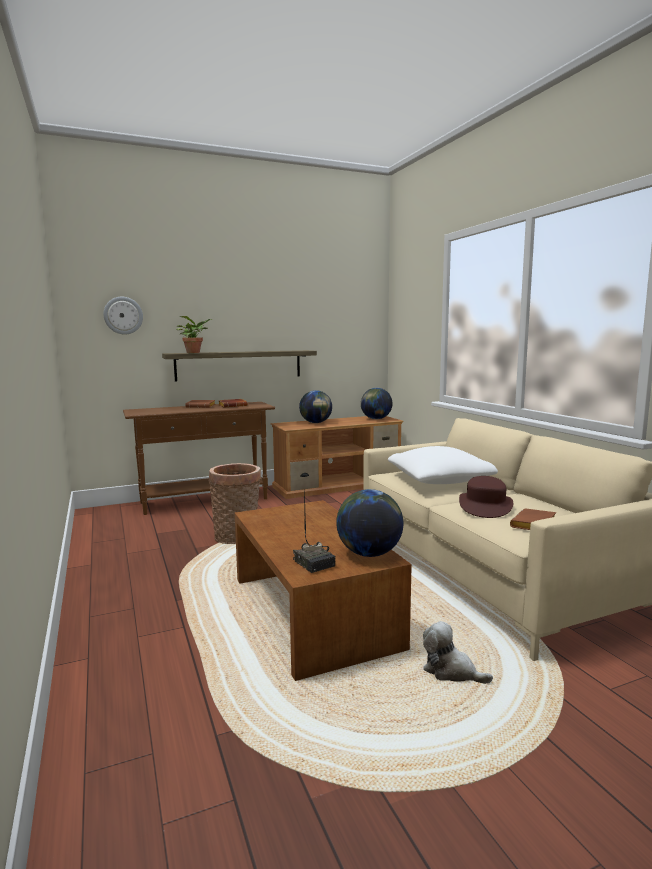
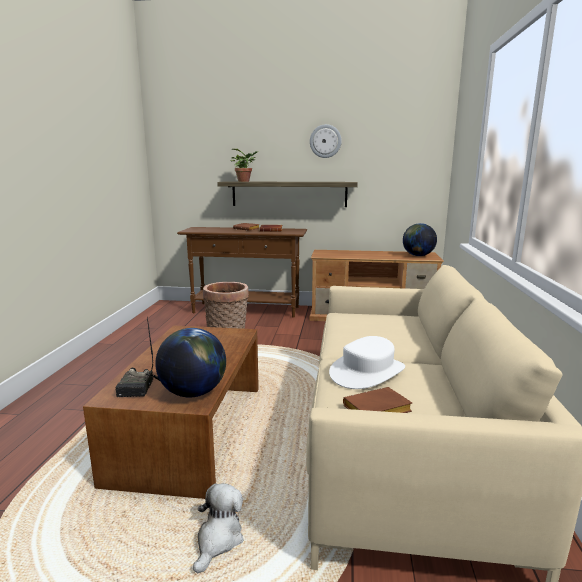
camera: 30 degrees right, 5 degrees up
(123, 315) = (194, 149): wall clock -> wall clock (325, 141)
(316, 423) = (352, 253): globe -> none
(439, 480) = (377, 331): white pillow -> none
(451, 671) = (218, 539): plush toy -> plush toy turned 45 degrees clockwise
(485, 506) = (367, 372): brown hat -> white hat

